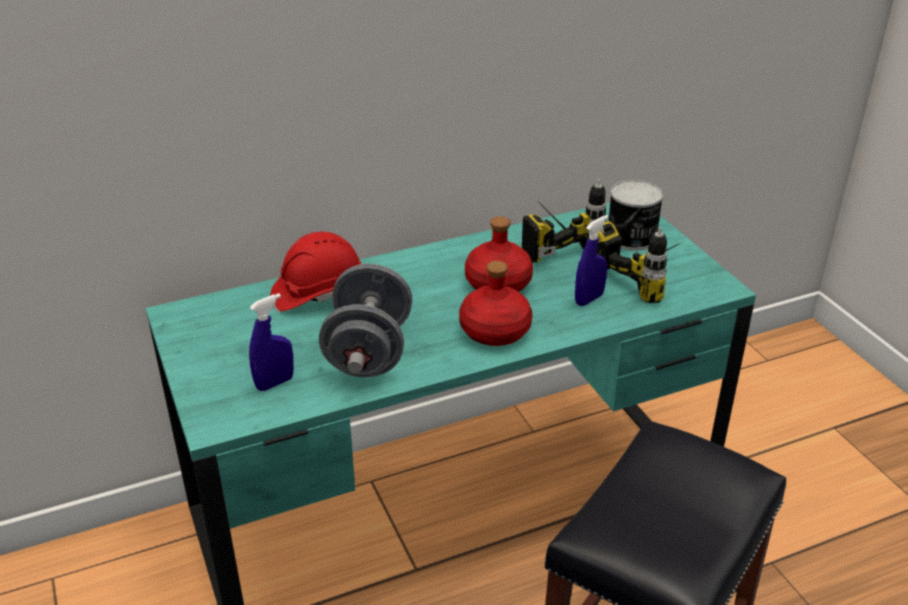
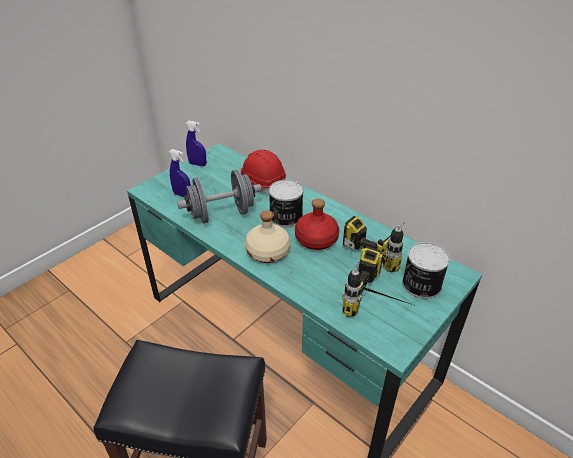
camera: 65 degrees right, 5 degrees up
(427, 295) = (285, 217): none -> can
(496, 331) = (268, 252): red bottle -> beige bottle
(589, 299) = (328, 282): blue spray bottle -> blue spray bottle (197, 164)

